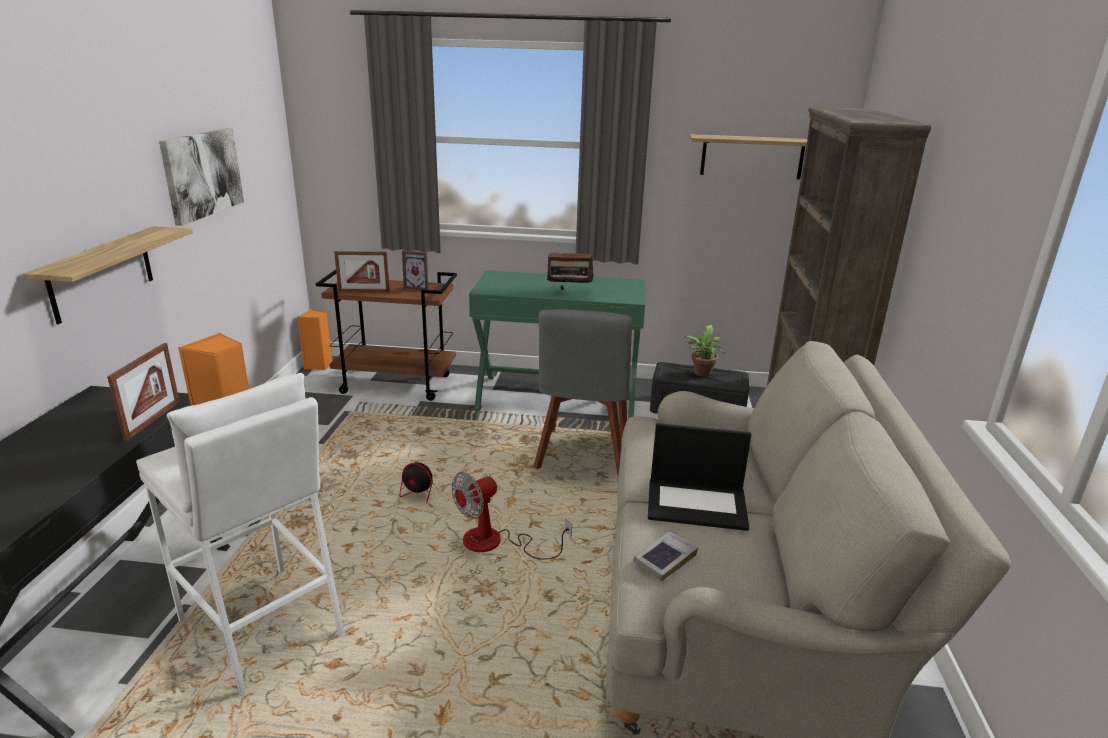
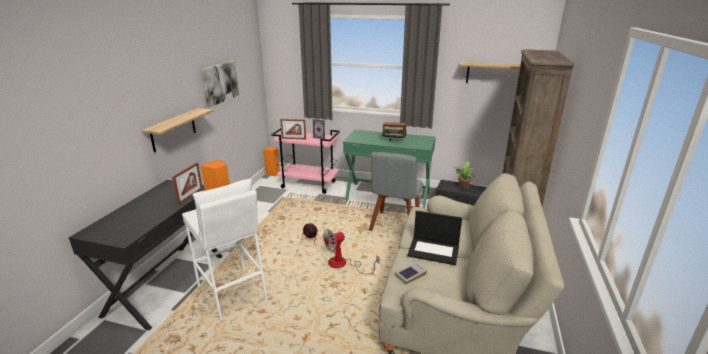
camera: 10 degrees right, 0 degrees up
(397, 384) = (309, 185): brown cart -> pink cart

